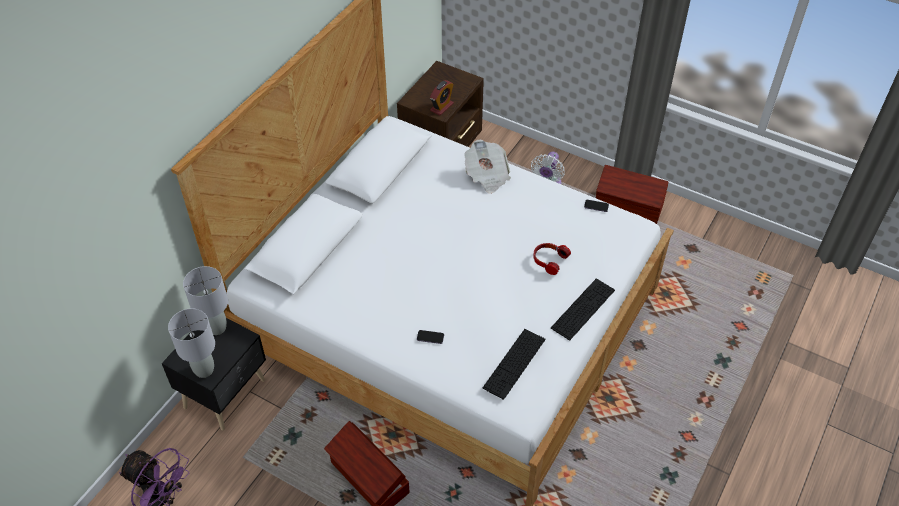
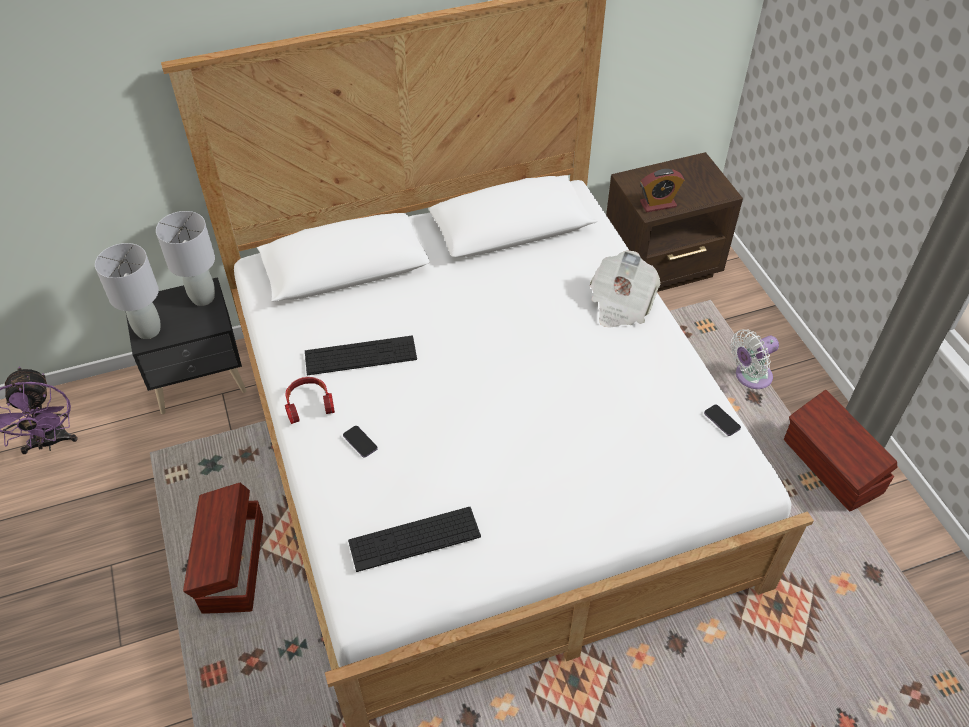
camera: 40 degrees right, 0 degrees up
(549, 260) = (590, 447): headphones -> headphones (309, 404)
(583, 309) = (569, 534): keyboard -> keyboard (360, 355)

